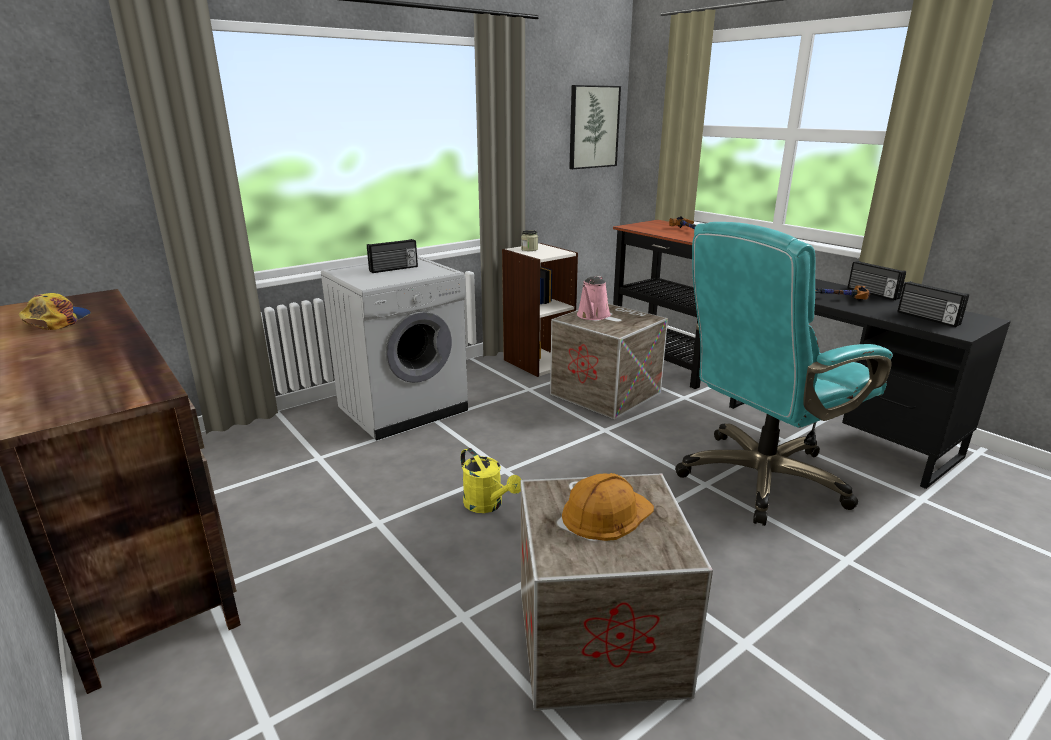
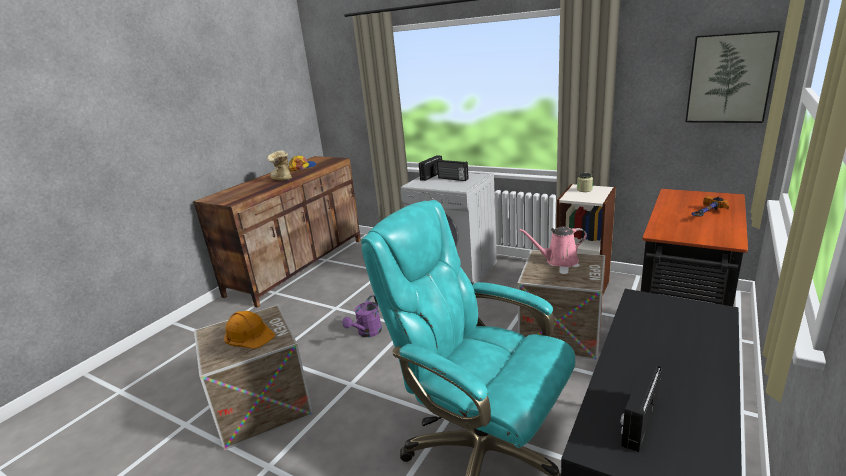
camera: 70 degrees right, 0 degrees up
(98, 342) = (281, 179): none -> boot
(488, 505) = (367, 333): yellow watering can -> purple watering can
(836, 299) = (646, 347): hammer -> none
(872, 293) = (719, 372): radio -> radio (431, 176)

